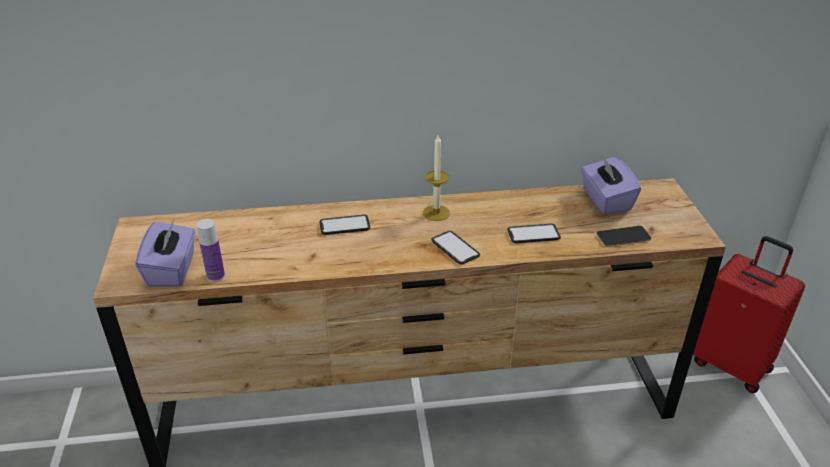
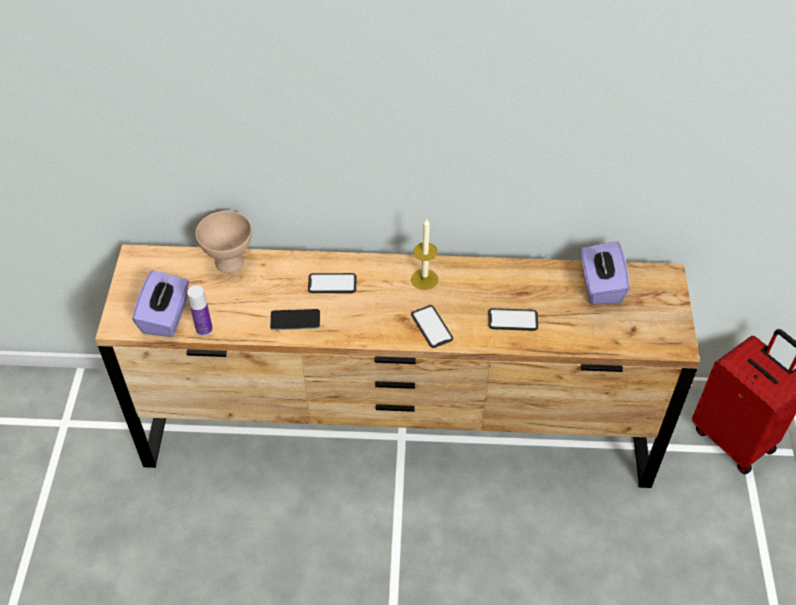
camera: 10 degrees right, 15 degrees up
(234, 220) = (228, 263): none -> beige bowl
(623, 236) = (601, 335): phone -> phone (295, 320)

